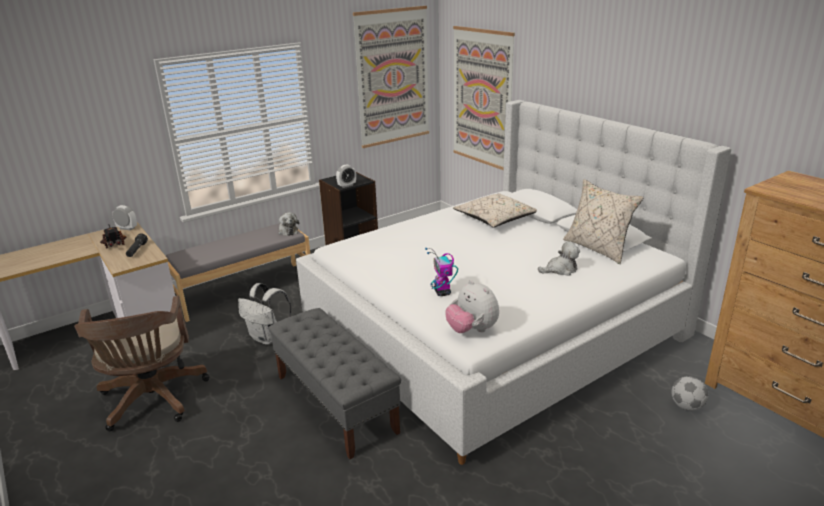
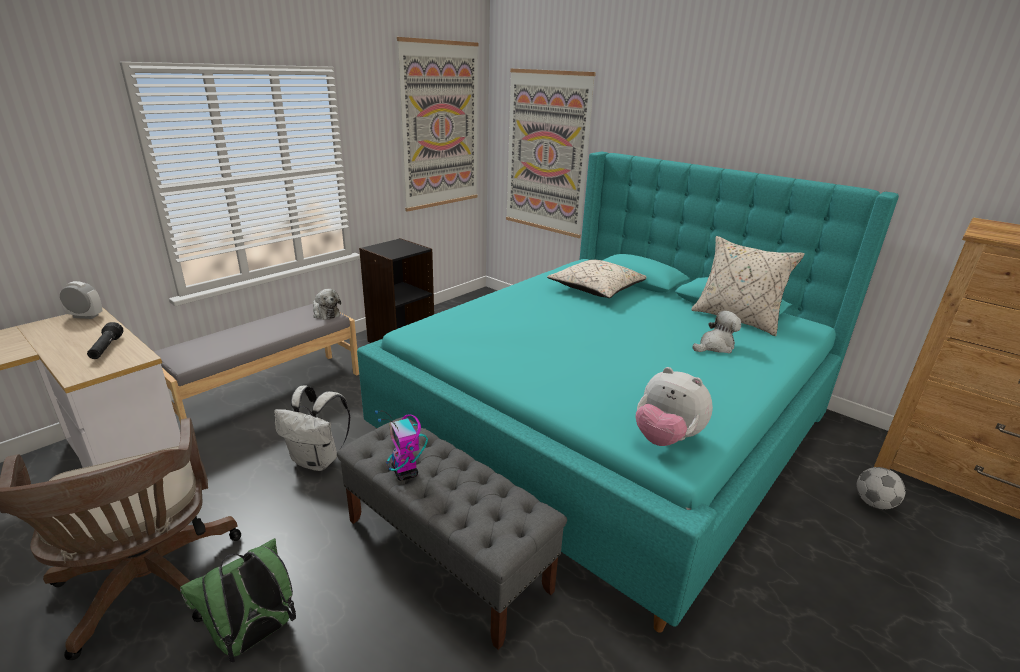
camera: 15 degrees left, 0 degrees up
(114, 243) = (66, 339): toy truck -> none
(207, 433) = (254, 637): none -> green backpack
(347, 185) = (399, 254): alarm clock -> none
(442, 292) = (591, 385): toy robot -> toy robot (405, 472)
(495, 331) = (611, 425): white bed -> turquoise bed

